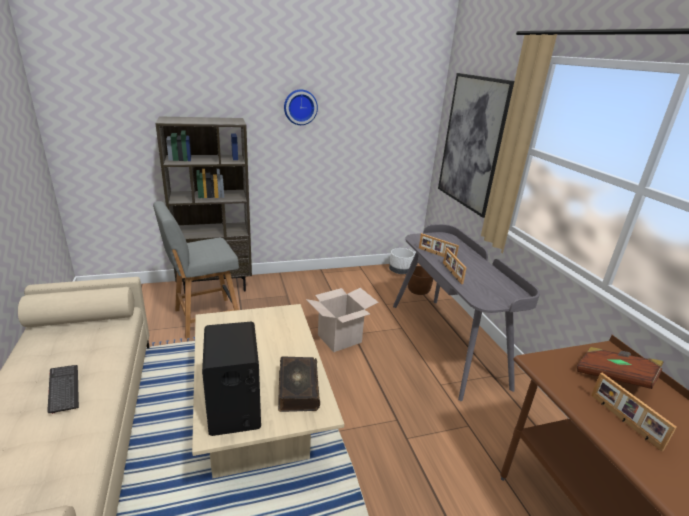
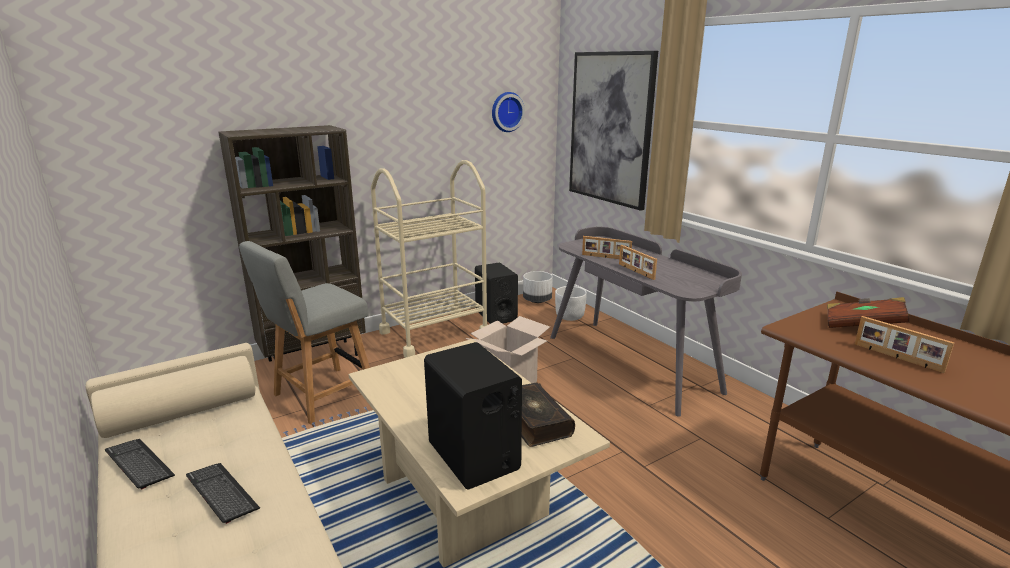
camera: 15 degrees left, 5 degrees down
(32, 353) = (139, 464): none -> keyboard
(300, 107) = (399, 106): wall clock -> wall clock (506, 112)
(307, 284) = (434, 333): none -> beige cart
(361, 278) = (496, 315): none -> black speaker
(418, 290) = (570, 316): brown planter -> white planter

